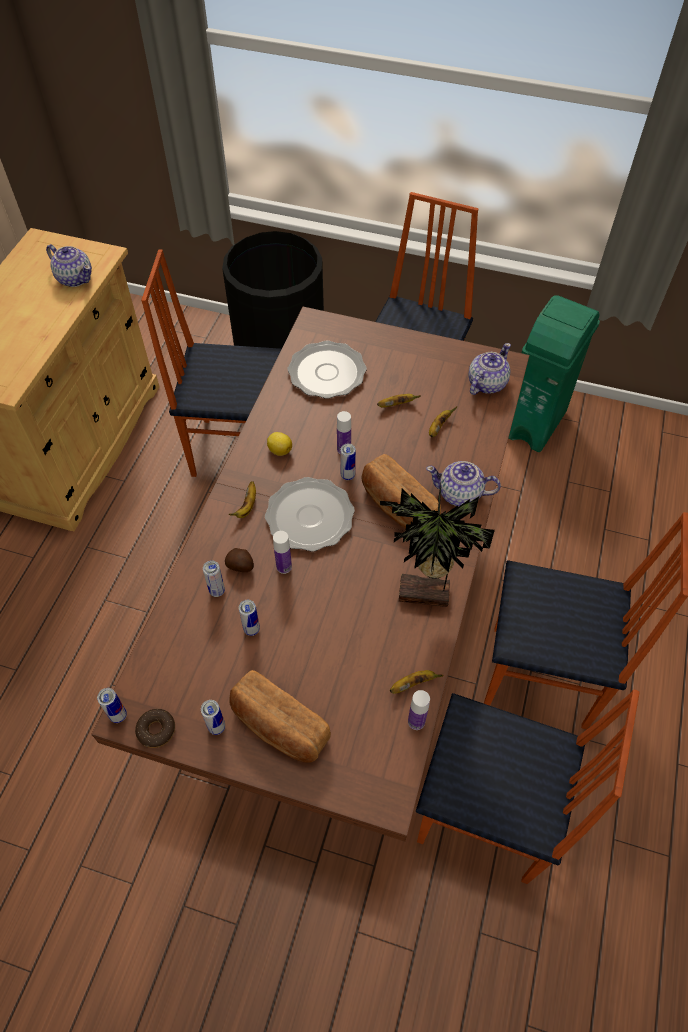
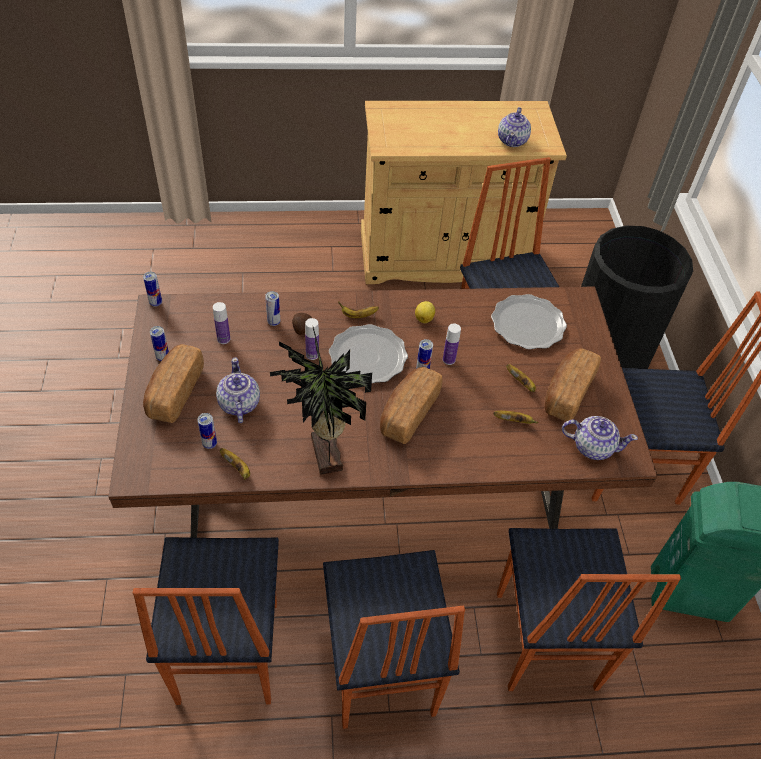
camera: 65 degrees right, 5 degrees down
(156, 730) = (150, 326): donut -> none
(251, 629) = (249, 352): can -> can (209, 444)
(416, 721) = (204, 479): bottle -> bottle (223, 339)
(421, 377) = (567, 393): none -> bread
(460, 494) = (445, 456): teapot -> teapot (239, 404)
(547, 540) = (543, 641): none -> chair

